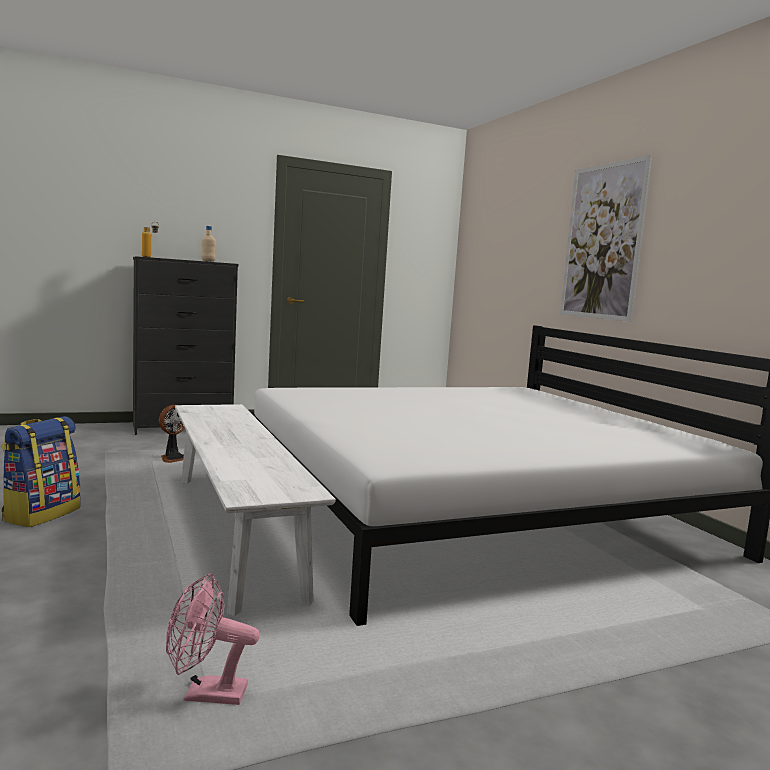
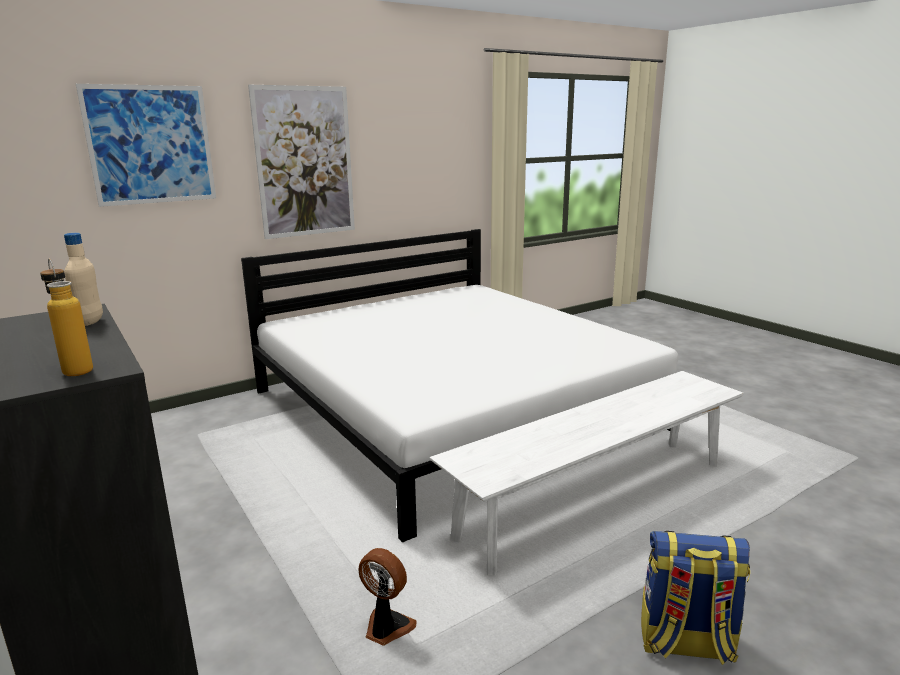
camera: 100 degrees left, 10 degrees up
(205, 694) = (783, 455): pink fan -> none
(519, 227) = (150, 145): none -> picture

